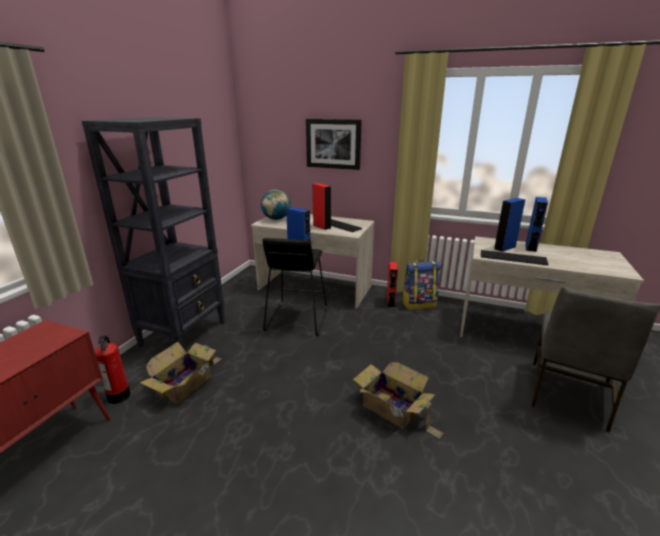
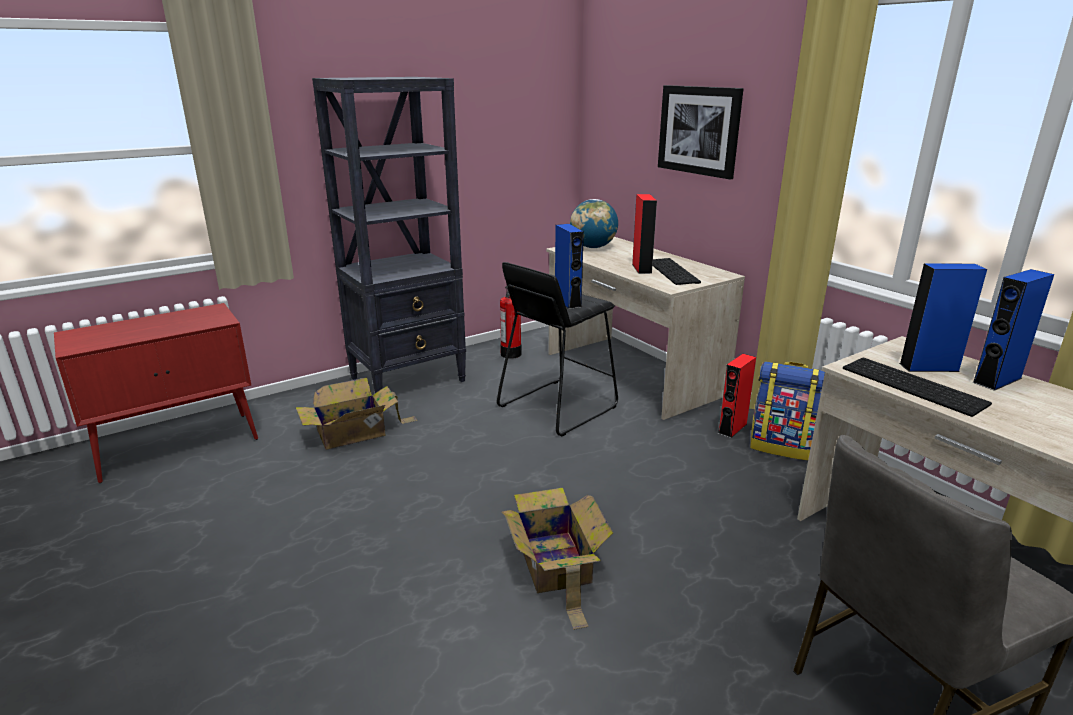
camera: 35 degrees right, 0 degrees up
(119, 396) = (286, 420): fire extinguisher -> fire extinguisher (511, 354)

